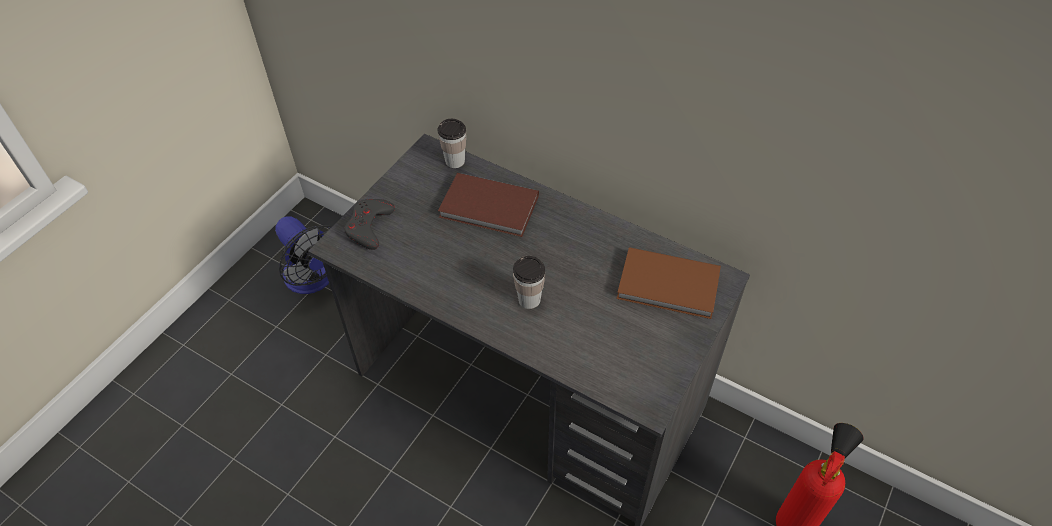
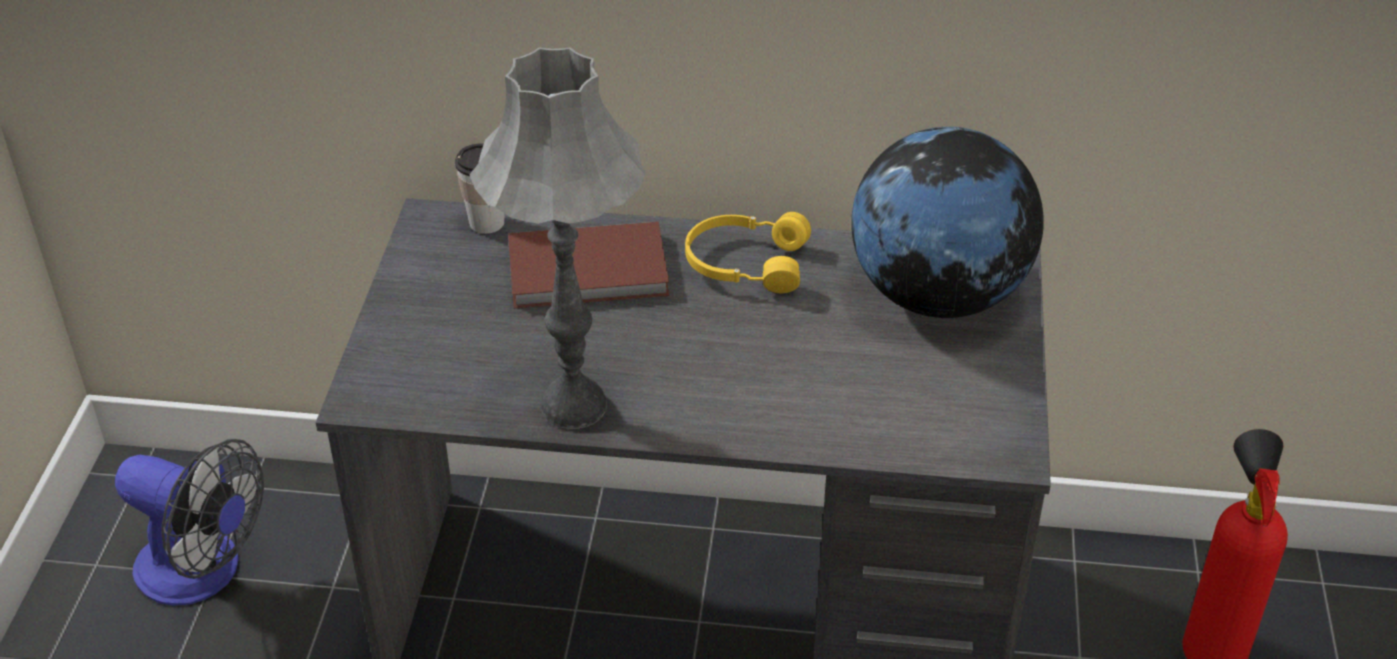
camera: 25 degrees left, 10 degrees down
(369, 227) = (402, 355): grey game controller -> none
(435, 287) = (574, 406): none -> grey table lamp
(529, 299) = (738, 376): cup -> none
(574, 230) = (745, 263): none -> yellow headphones
(669, 287) = (937, 295): brown book -> globe

